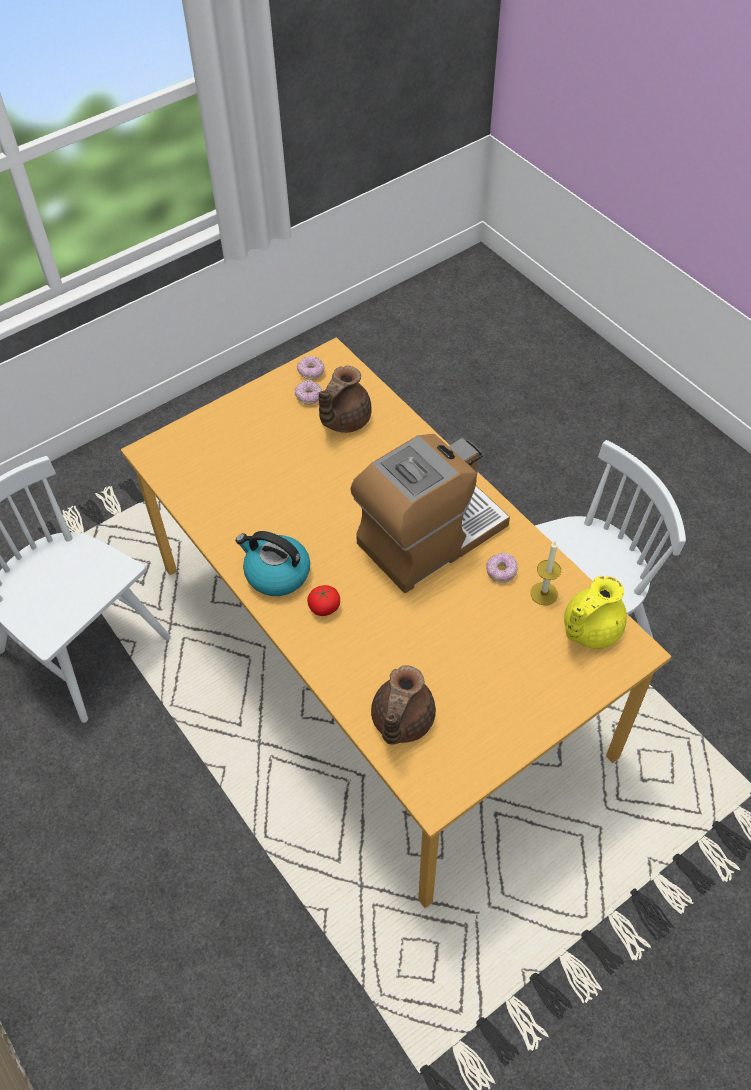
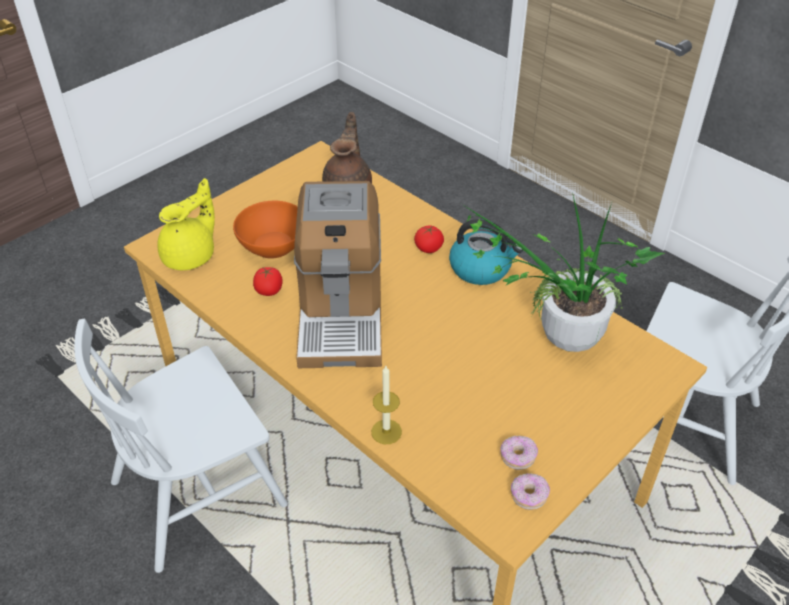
camera: 170 degrees right, 10 degrees down
(236, 487) = (556, 339): none -> potted plant
(343, 420) = (464, 430): brown teapot -> none
(429, 536) = (341, 313): coffee machine -> coffee machine turned 45 degrees counterclockwise
(497, 633) = (273, 245): none -> orange bowl
(501, 572) = (269, 291): donut -> tomato
(544, 593) = (229, 278): candle -> candle (386, 431)

